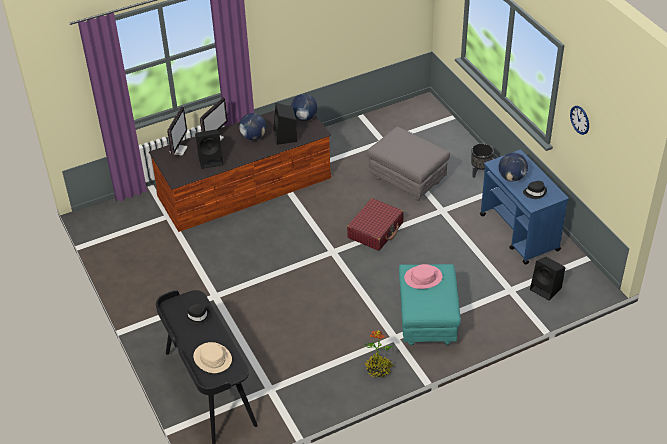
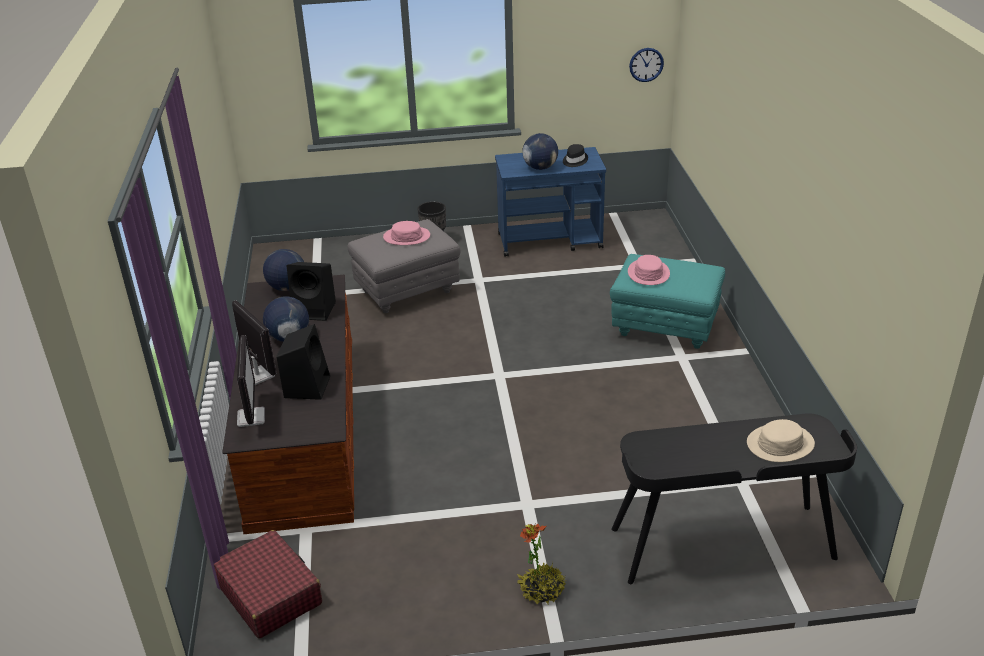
camera: 70 degrees left, 10 degrees down
(178, 149) = (251, 417): monitor -> monitor turned 45 degrees clockwise
(197, 316) = (682, 446): black hat -> none
(375, 230) = (481, 333): red suitcase -> red suitcase (269, 593)
(378, 369) = (731, 380): potted plant -> potted plant (542, 590)
(412, 148) = (406, 237): none -> pink hat
(546, 289) = (646, 244): black speaker -> none
(580, 120) = (562, 56): wall clock -> wall clock (646, 64)

